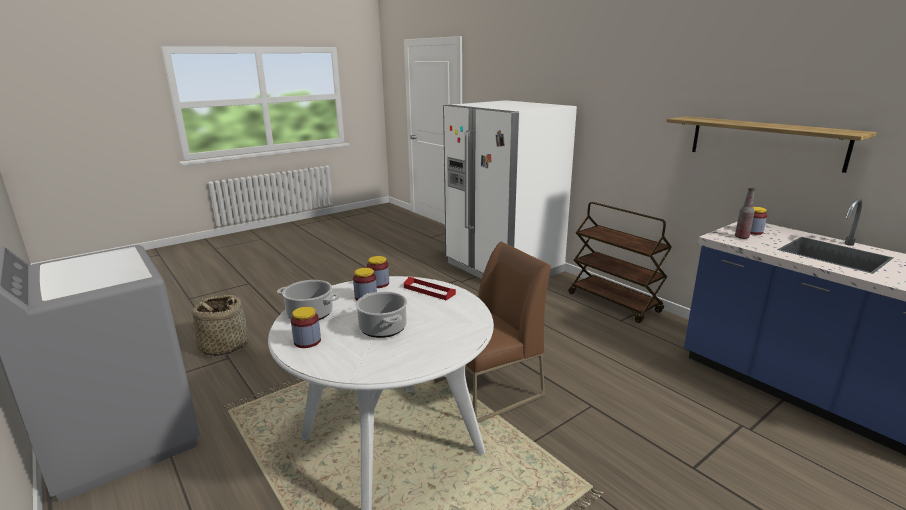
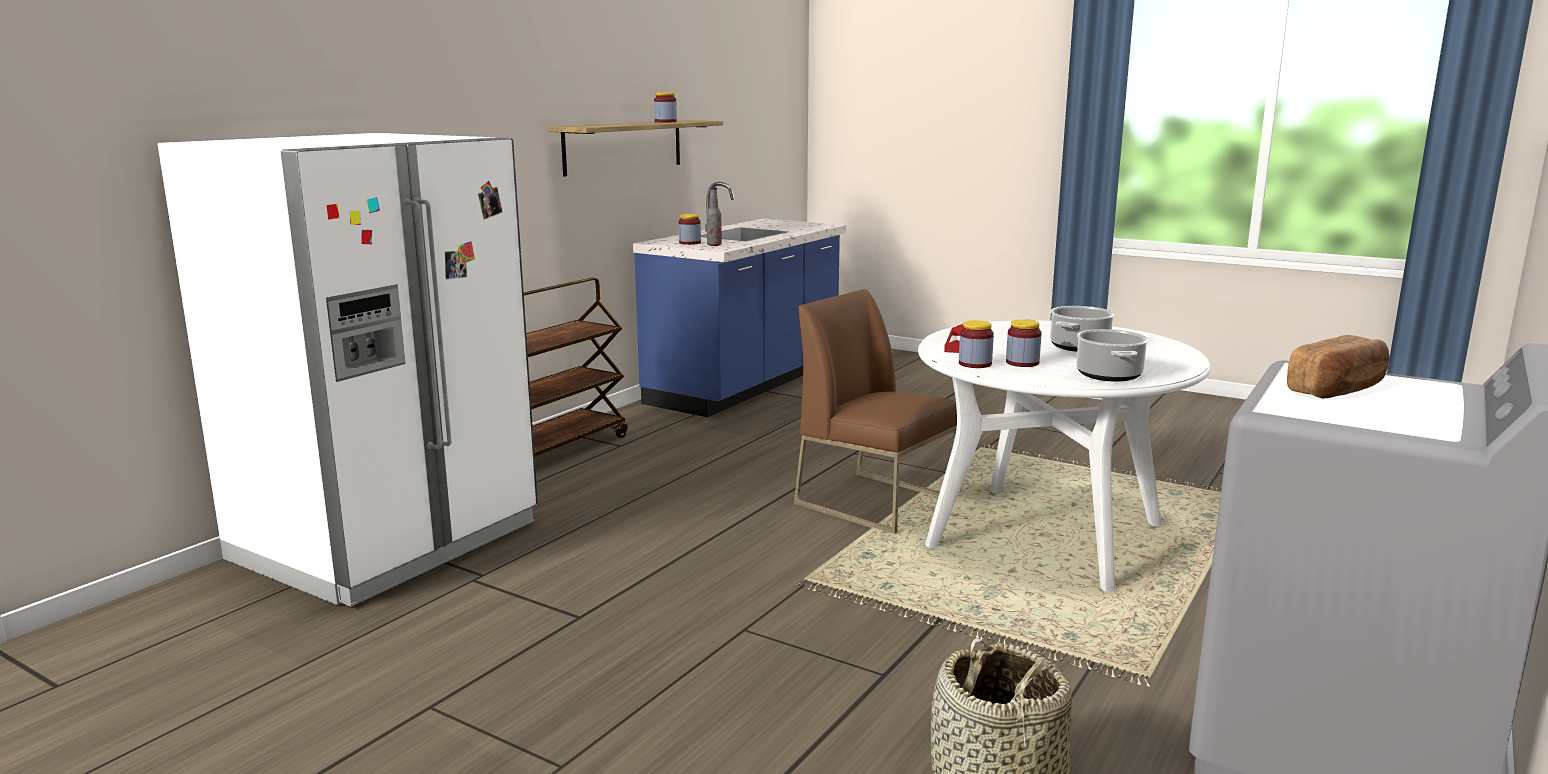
camera: 110 degrees left, 5 degrees down
(108, 269) = (1338, 389): none -> bread
(307, 341) = (1159, 365): jar -> jar (665, 122)

